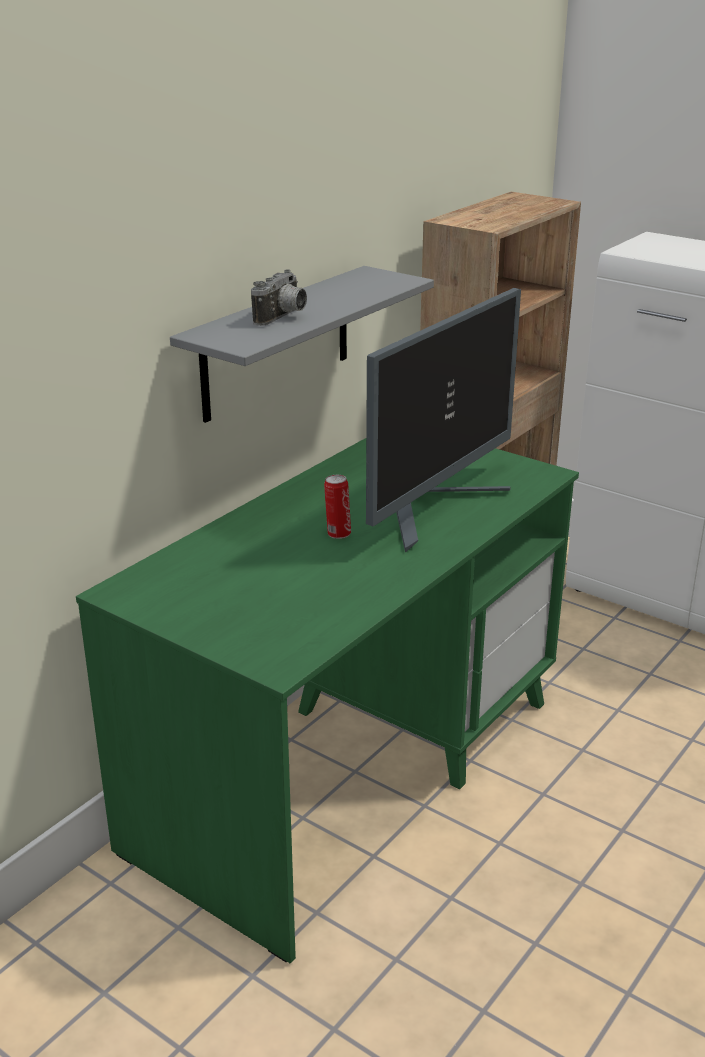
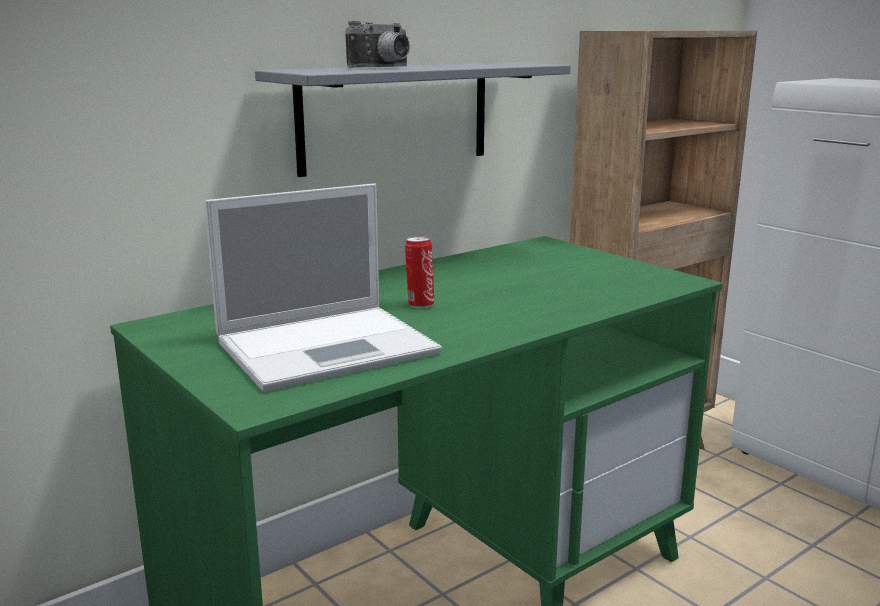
camera: 15 degrees right, 10 degrees down
(294, 595) = (330, 346): none -> laptop
(434, 507) = (540, 294): monitor -> none

